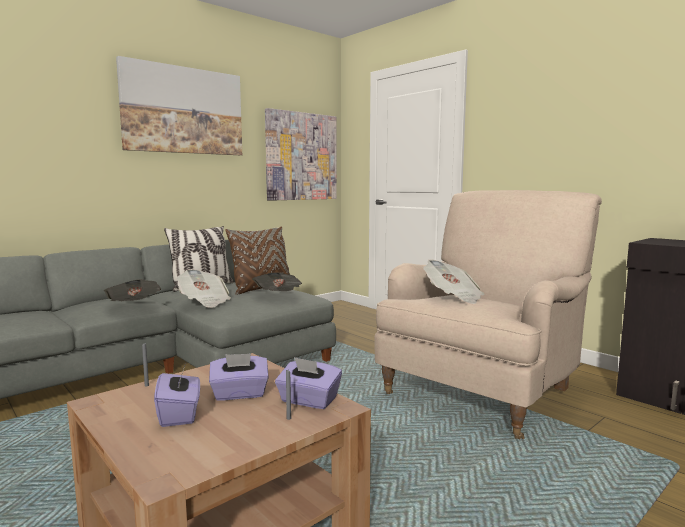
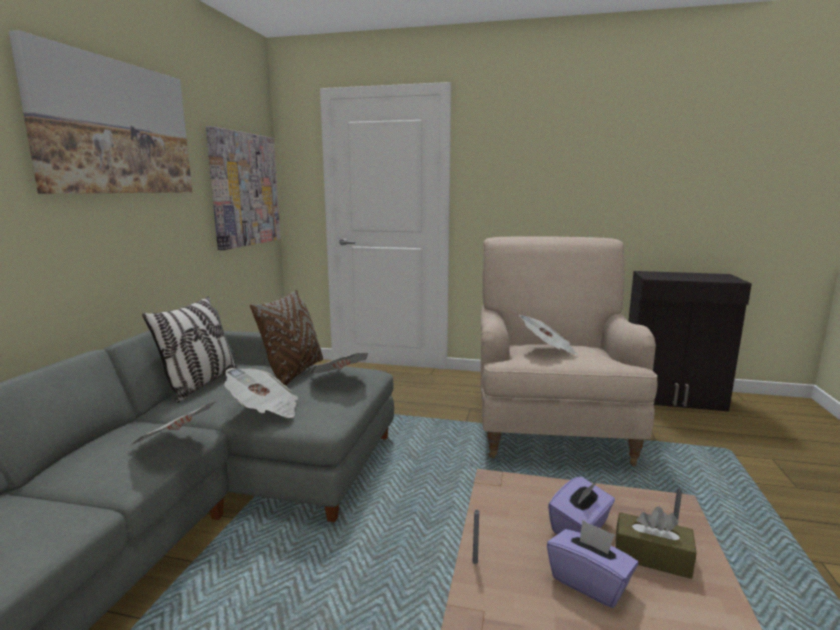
camera: 35 degrees left, 5 degrees up
(246, 420) = (652, 556): none -> brown tissue box
(308, 401) = (643, 508): purple tissue box -> none

